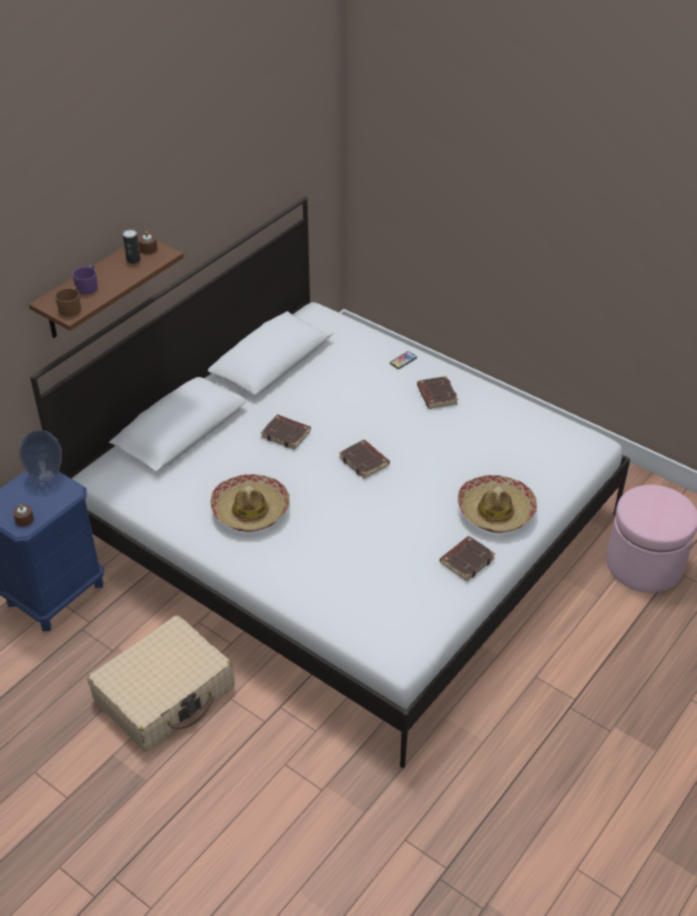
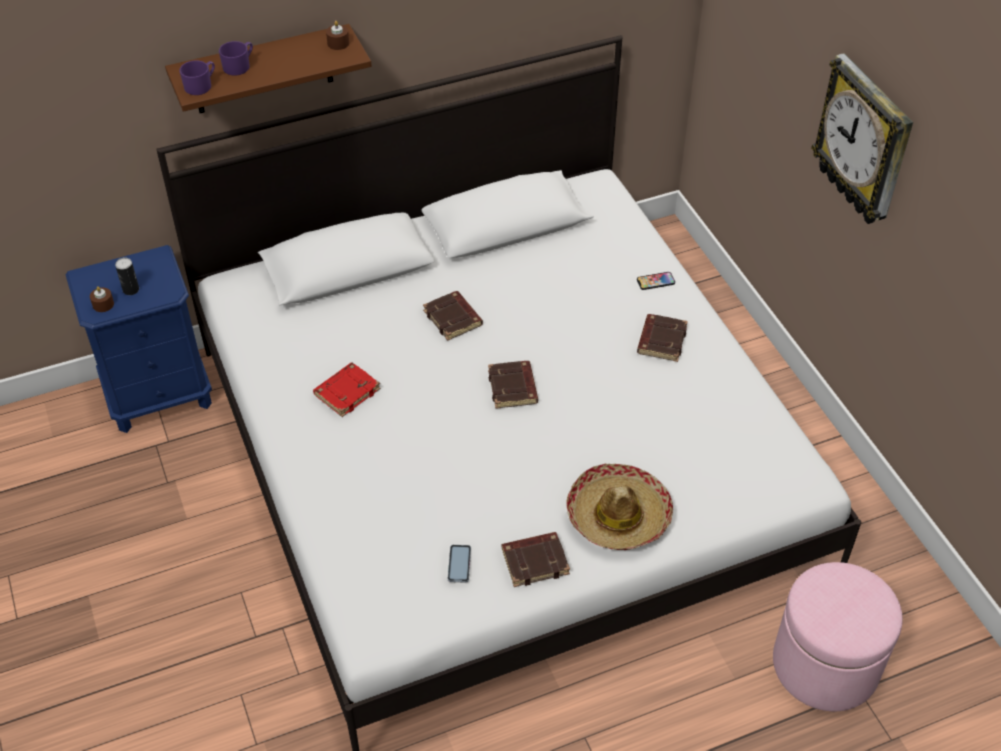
camera: 30 degrees right, 5 degrees up
(46, 476) = (160, 265): vase -> none
(71, 308) = (201, 85): brown mug -> purple mug
(133, 260) = (311, 51): can -> can (131, 290)
(165, 694) = (182, 555): beige suitcase -> none
(250, 510) = (347, 392): hat -> red book
(420, 583) = (459, 564): none -> phone
(531, 207) = (864, 142): none -> wall clock

